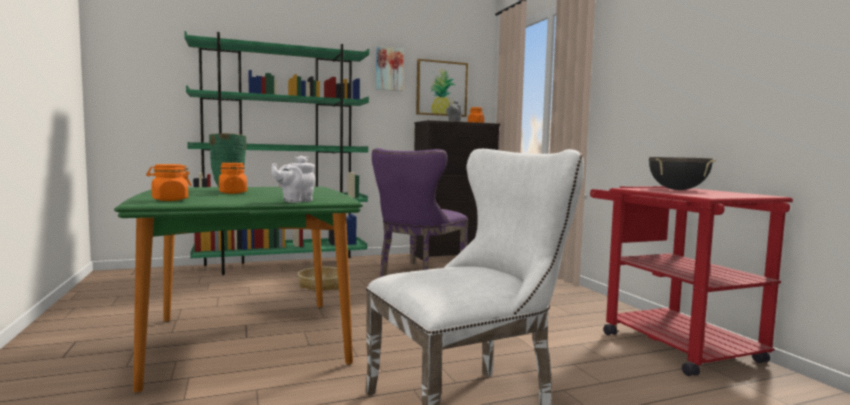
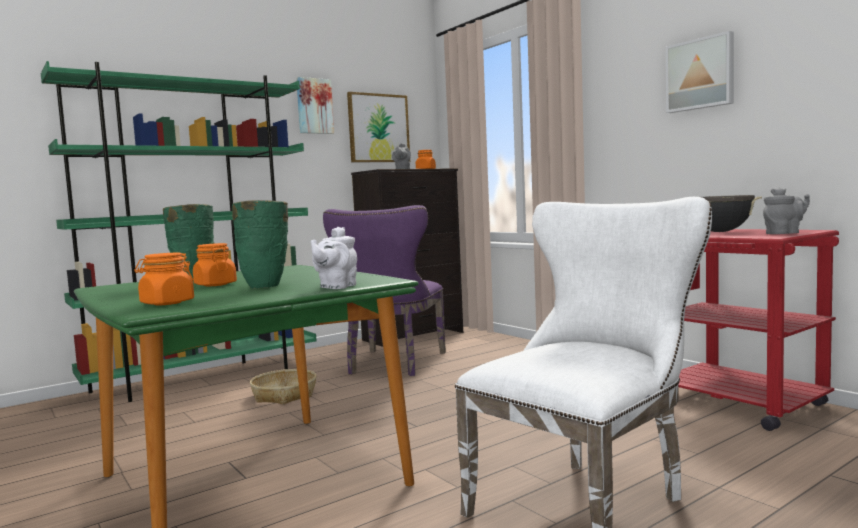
camera: 15 degrees left, 0 degrees up
(256, 197) = (266, 287): none -> green vase
(687, 46) = (700, 74): none -> picture
(727, 195) = (784, 233): none -> grey teapot

